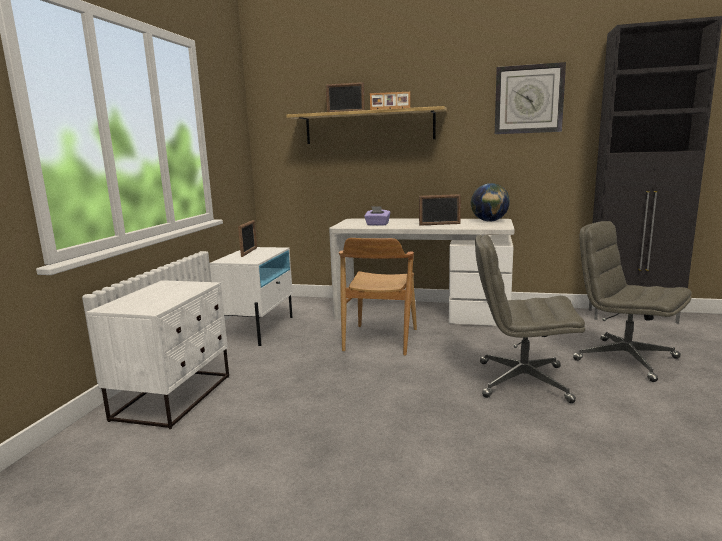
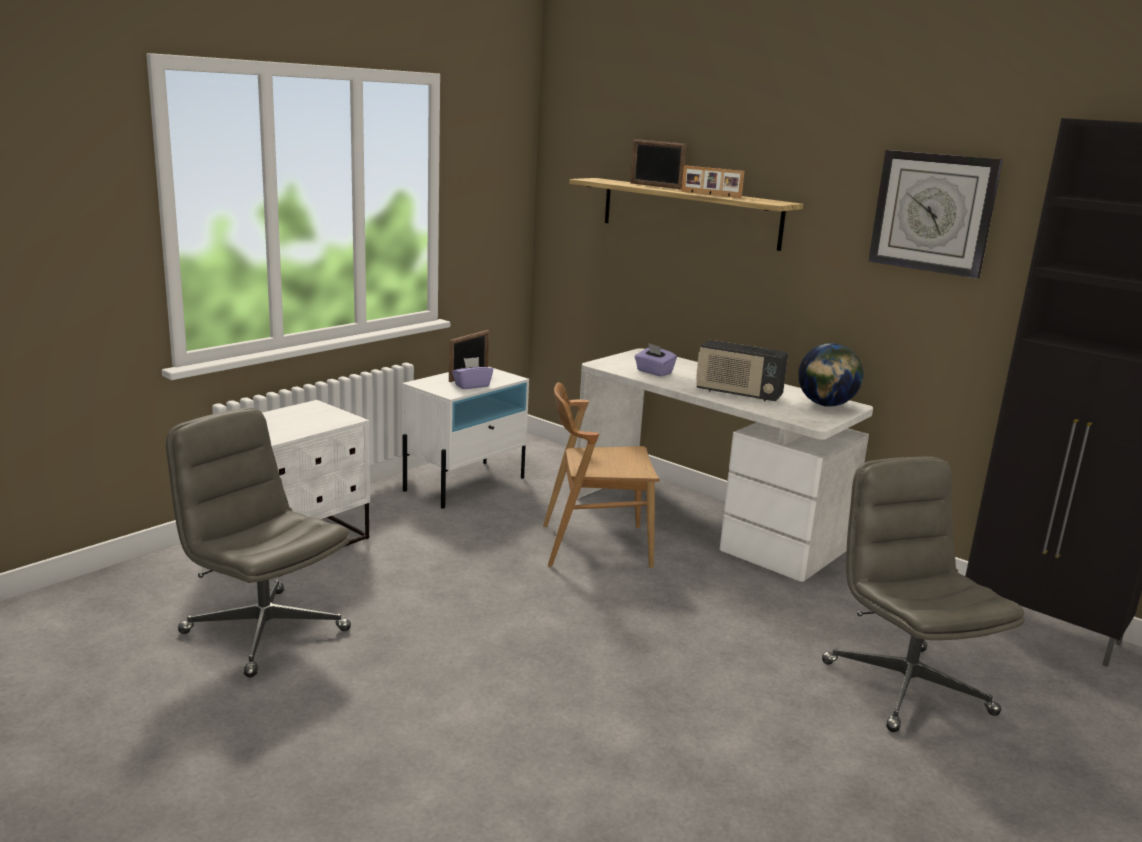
camera: 25 degrees right, 5 degrees up
(260, 256) = (472, 385): none -> purple tissue box
(380, 340) = (595, 546): brown chair -> brown chair turned 45 degrees clockwise
(439, 224) = (738, 394): picture frame -> radio
(521, 381) = (701, 664): grey office chair -> grey office chair (264, 631)

